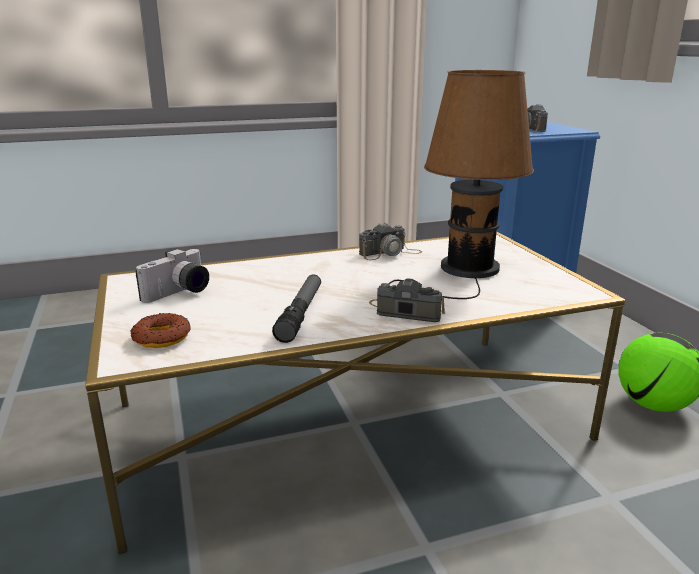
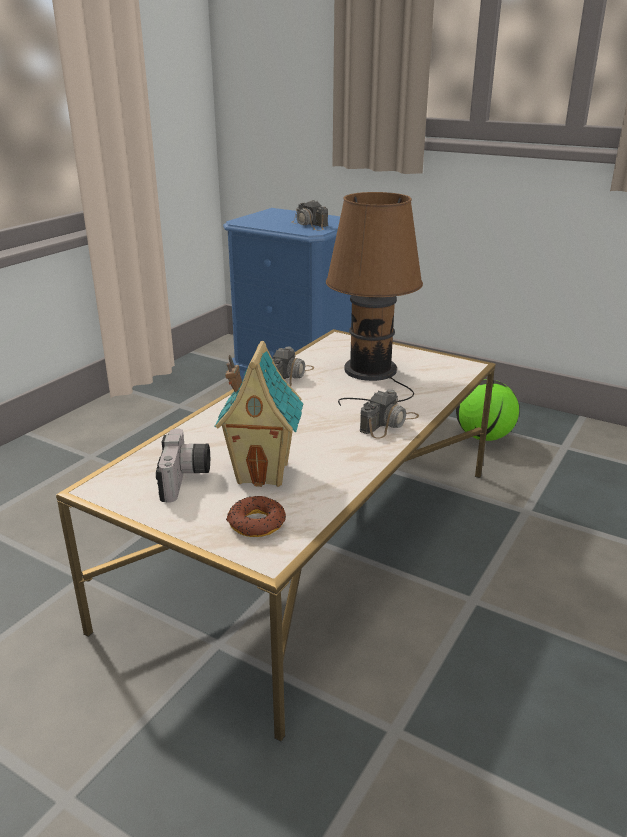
camera: 40 degrees left, 5 degrees up
(235, 308) = (263, 472): none -> toy house
(300, 314) = (324, 456): flashlight -> none
(404, 310) = (389, 423): camera -> camera turned 150 degrees clockwise

